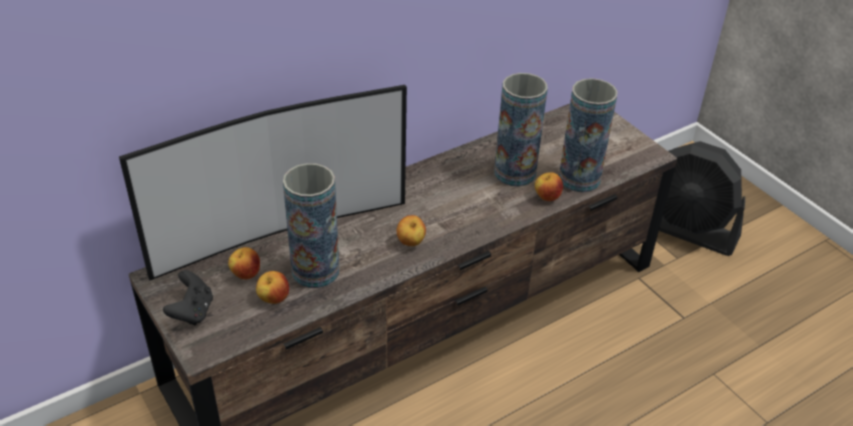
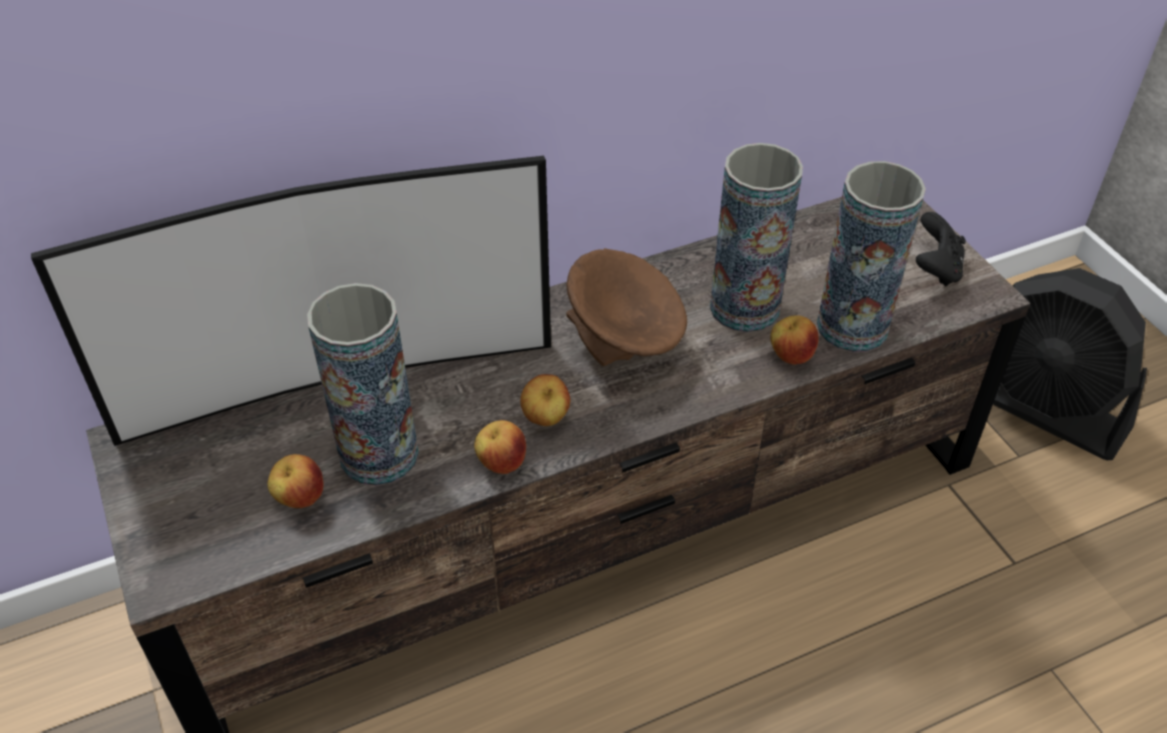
camera: 10 degrees right, 5 degrees up
(192, 312) = (166, 508): black game controller -> black game controller (935, 269)
(245, 274) = (266, 450): apple -> apple (501, 464)
(448, 199) = (624, 345): none -> brown bowl

